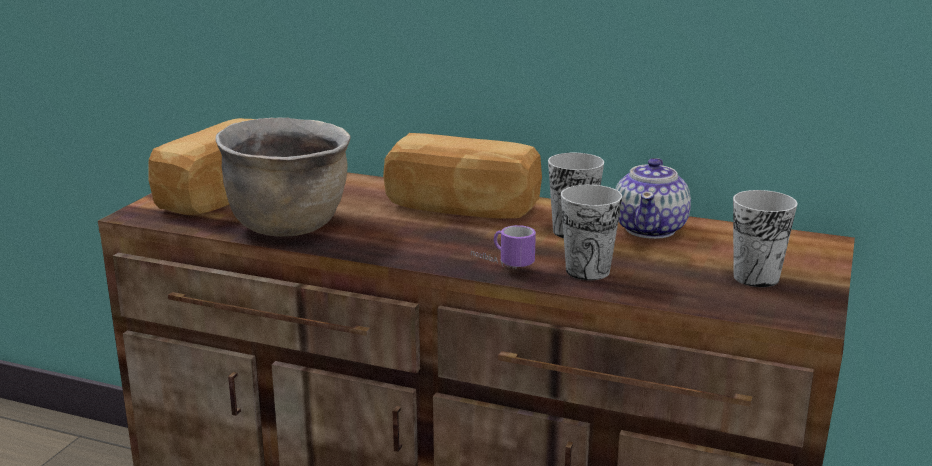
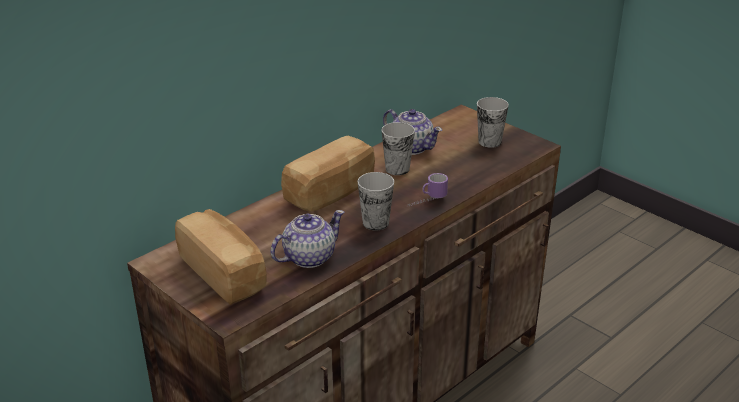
camera: 65 degrees left, 10 degrees up
(289, 226) = (308, 257): brown cooking pot -> teapot
(587, 271) = (452, 180): cup -> cup (375, 223)

